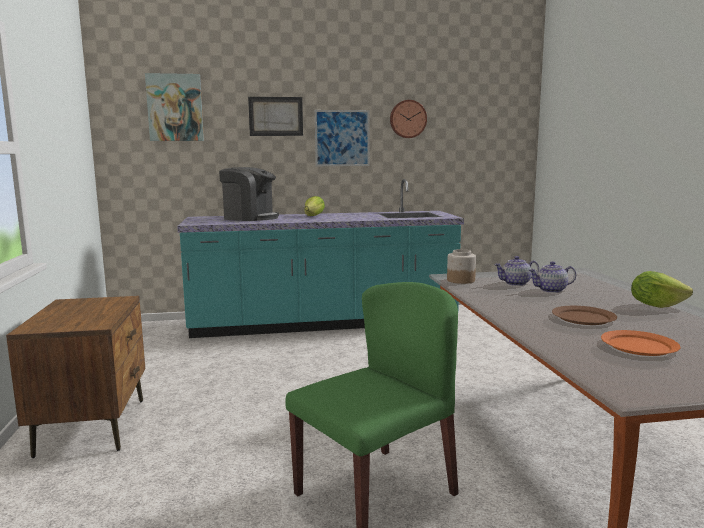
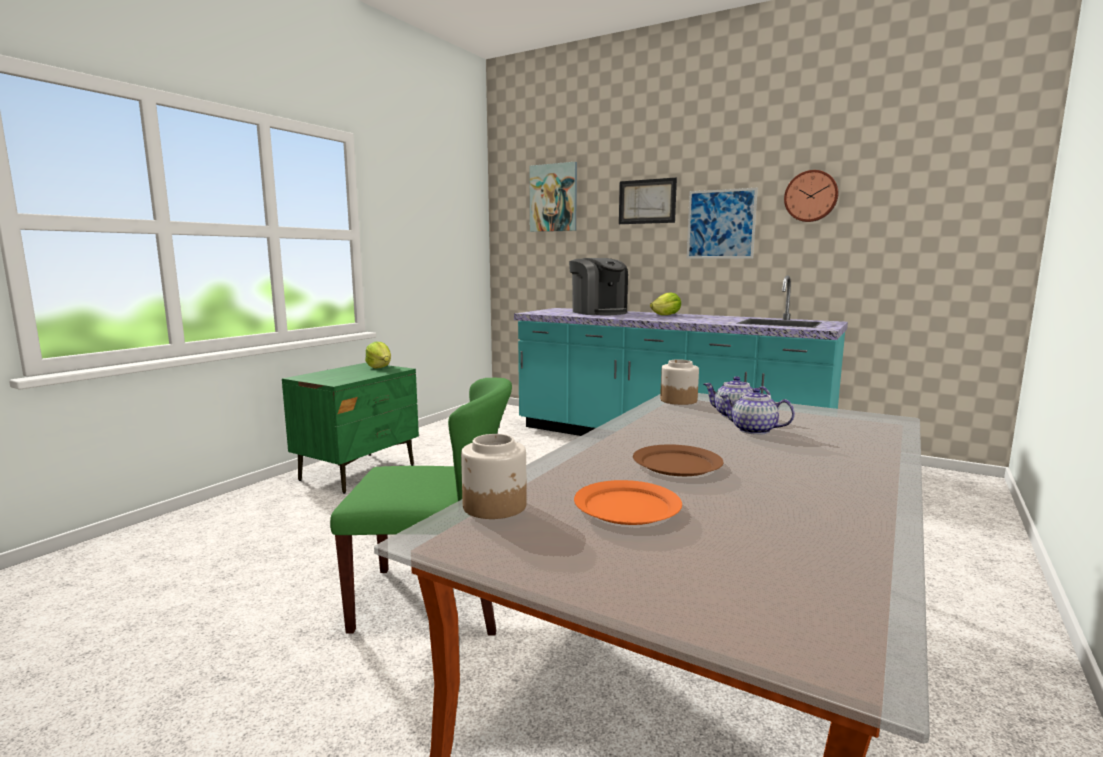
camera: 40 degrees right, 0 degrees up
(93, 426) = (359, 472): brown nightstand -> green nightstand
(595, 367) = (495, 506): none -> jar
(656, 305) = (846, 479): lettuce -> lettuce (380, 367)

